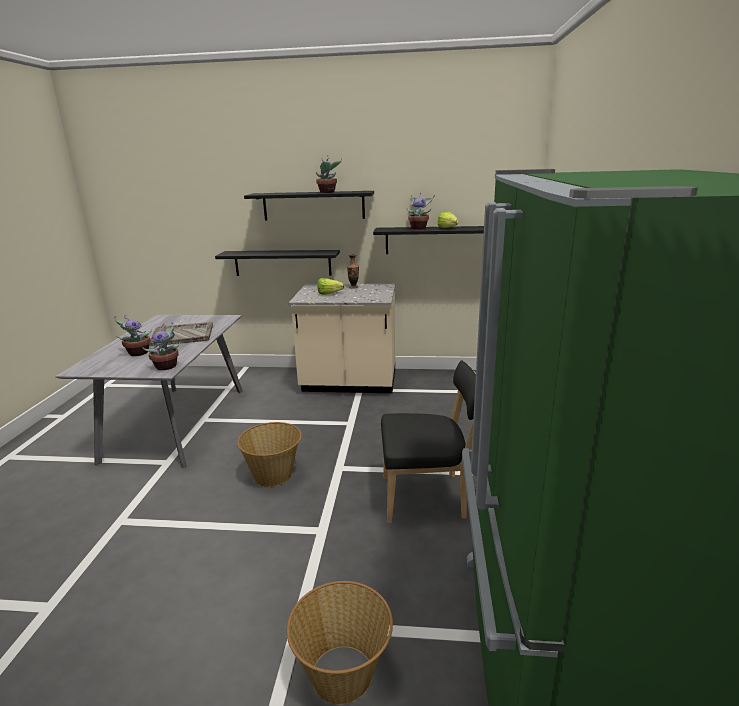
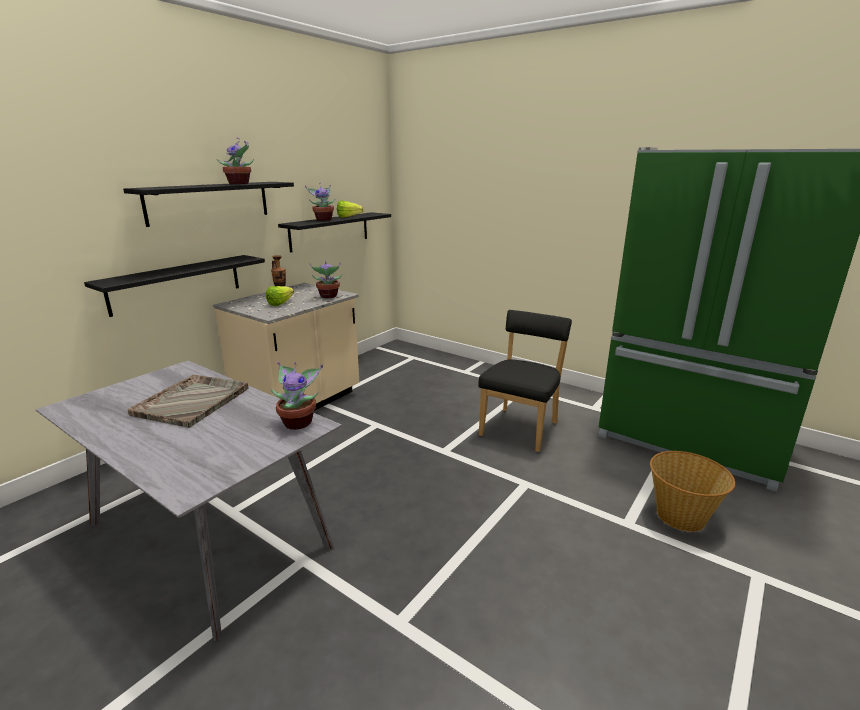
camera: 60 degrees left, 0 degrees up
(137, 353) = (204, 438): potted plant -> potted plant (328, 296)
(274, 475) = (419, 488): basket -> none

